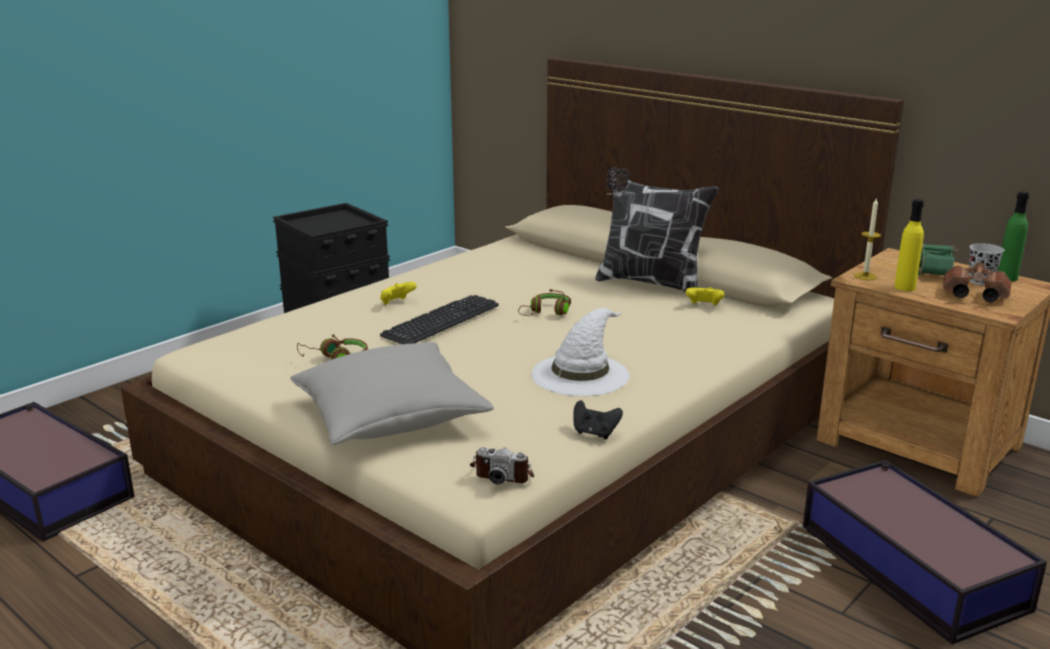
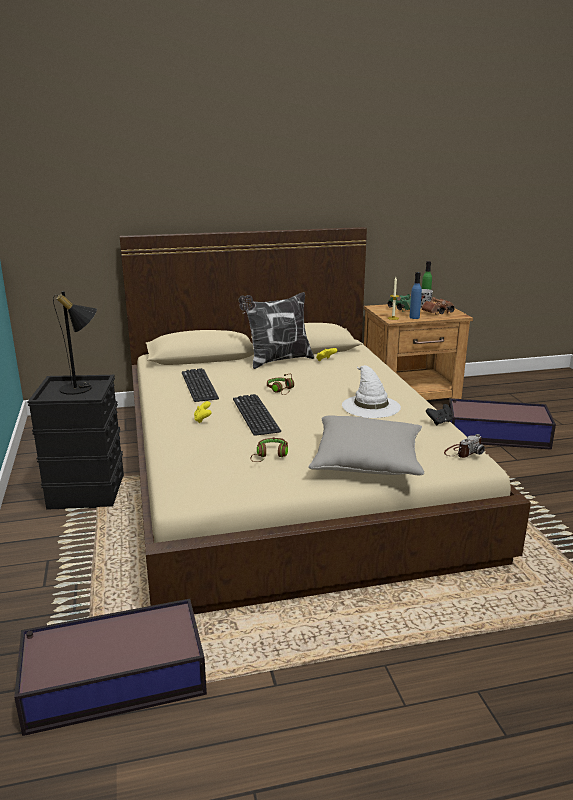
camera: 55 degrees left, 0 degrees up
(341, 224) = (82, 388): none -> black table lamp
(492, 273) = (199, 385): none -> keyboard
(904, 287) = (414, 317): yellow bottle -> blue bottle

